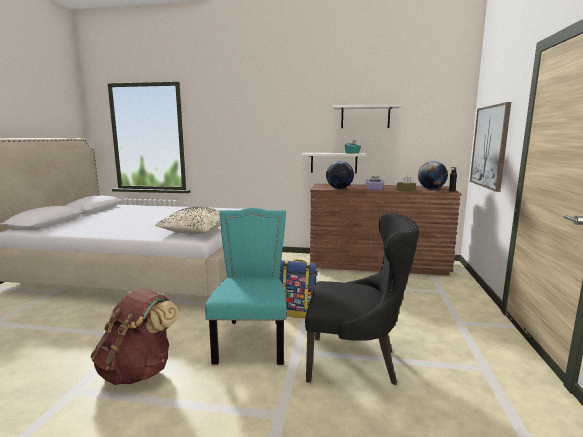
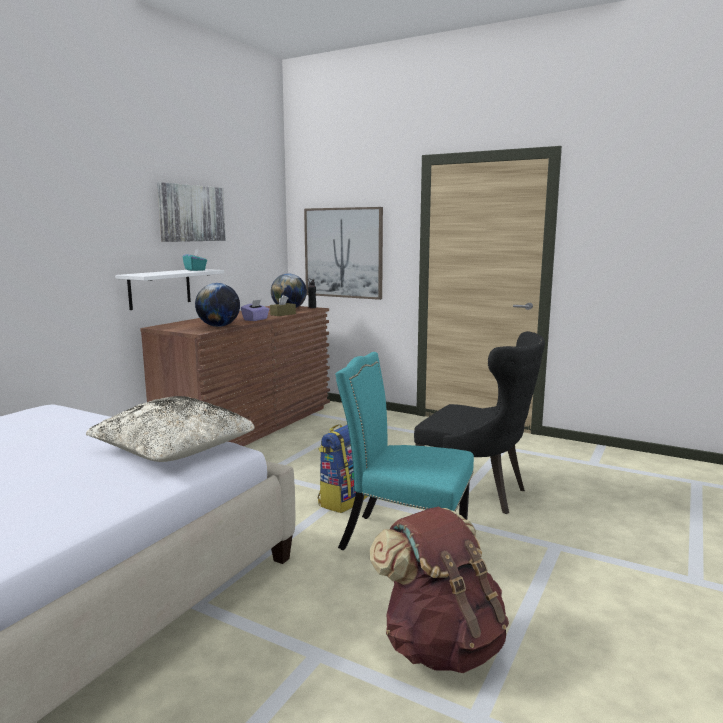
camera: 70 degrees left, 0 degrees up
(356, 362) = (476, 492): black chair -> black chair turned 90 degrees clockwise
(365, 117) = (191, 213): white shelf -> picture

